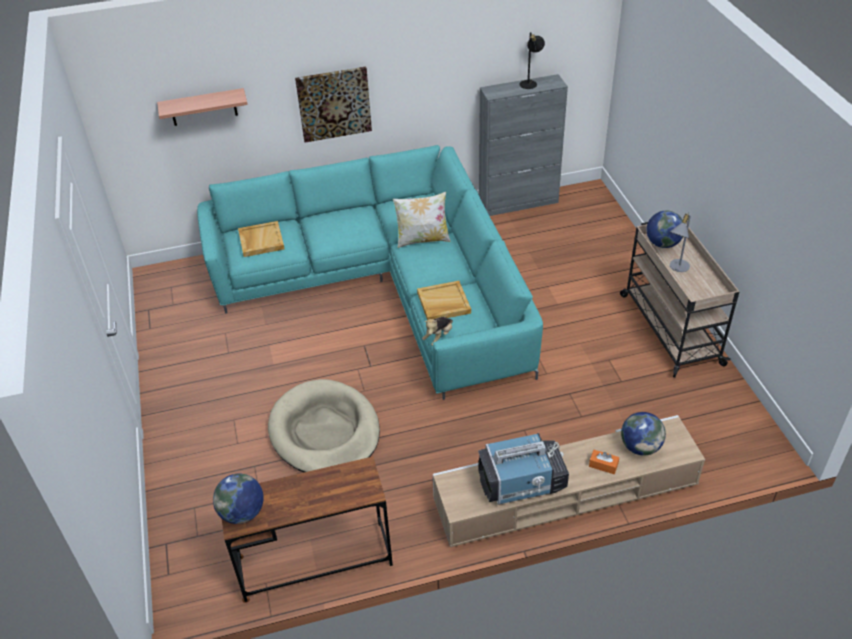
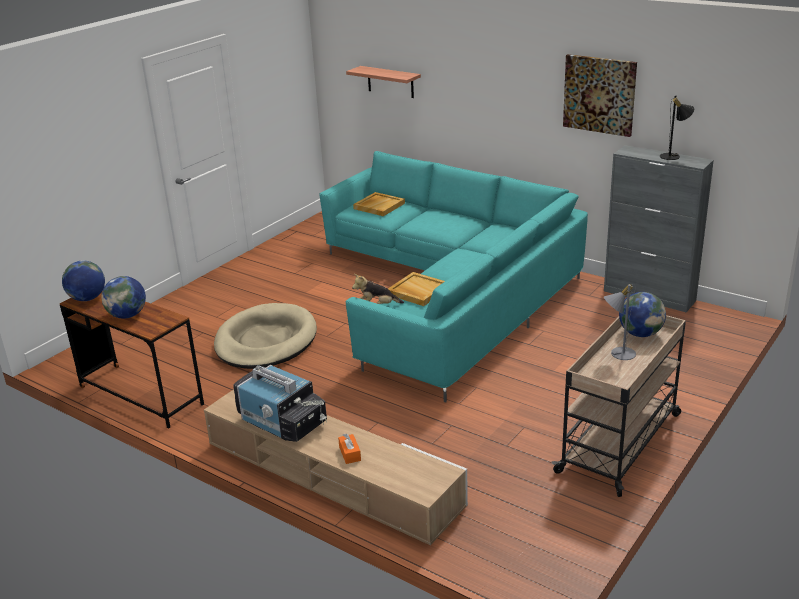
camera: 50 degrees right, 15 degrees down
(334, 104) = (489, 114): picture -> picture (599, 94)
(422, 239) = (479, 253): pillow -> none
(640, 447) = (397, 464): globe -> globe (127, 315)

